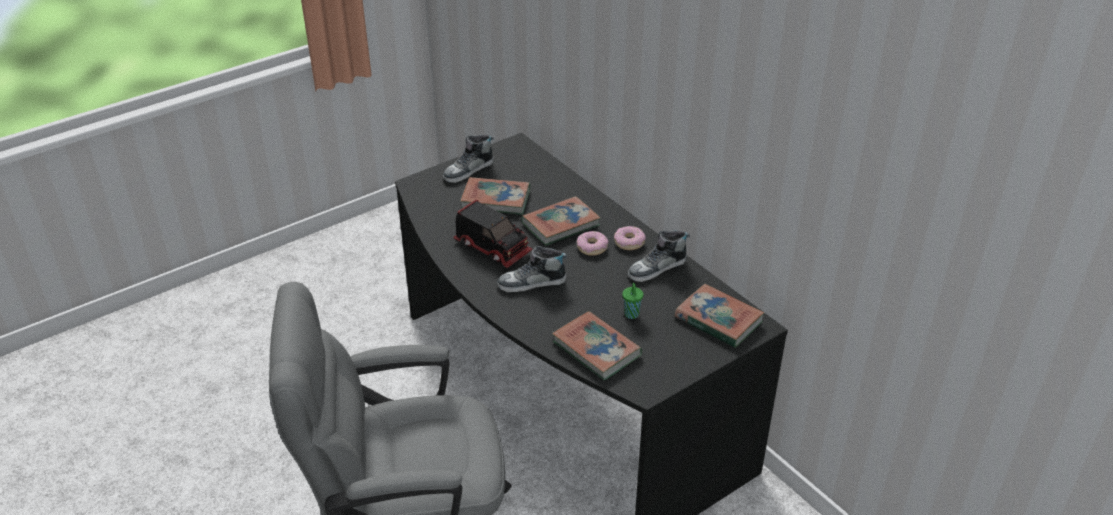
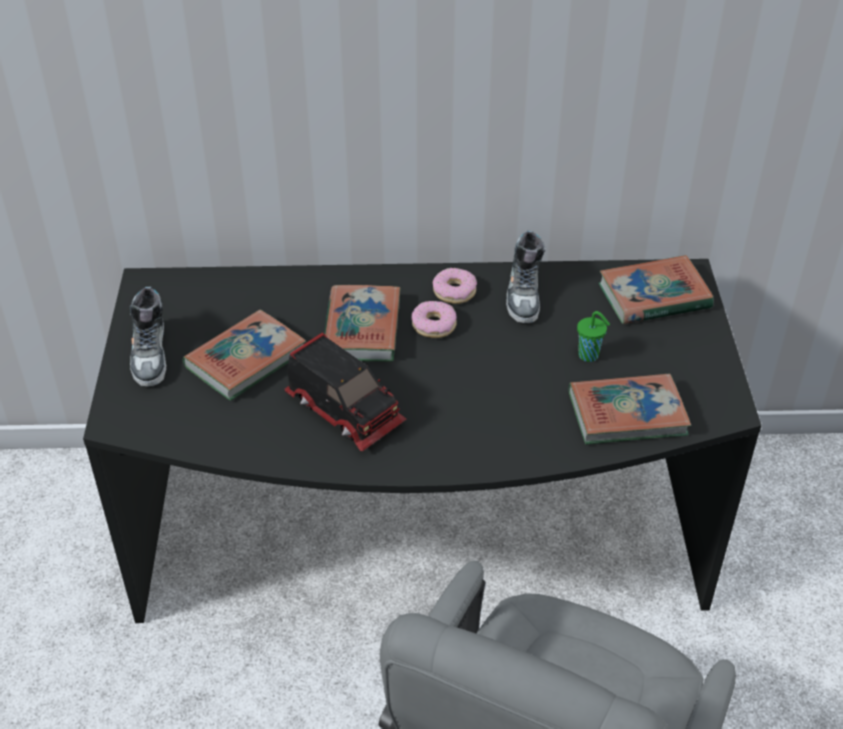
camera: 55 degrees left, 5 degrees up
(493, 247) = (345, 410): toy truck -> toy truck turned 60 degrees clockwise
(532, 283) = (453, 409): shoe -> none

